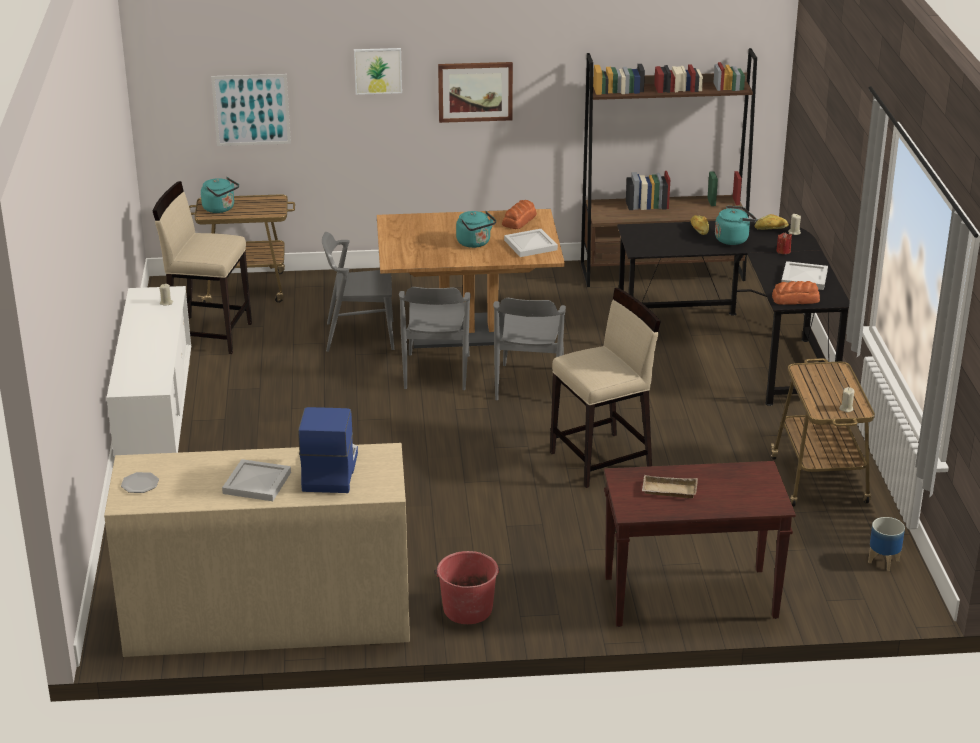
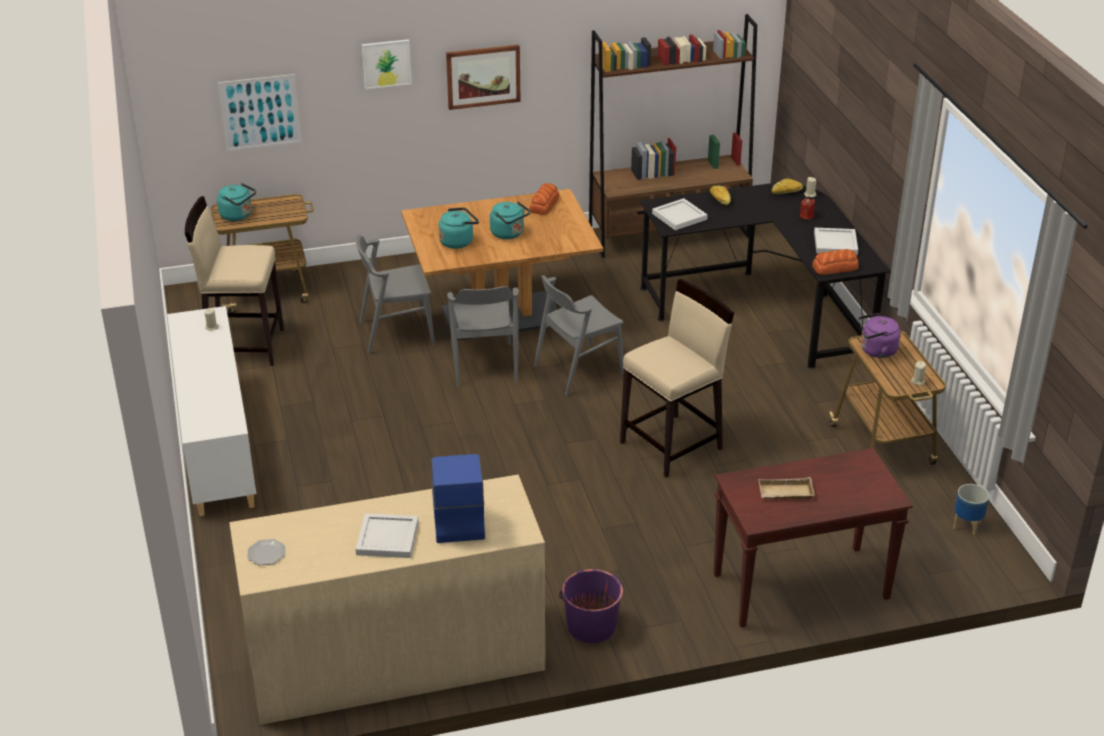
camera: 10 degrees left, 5 degrees up
(467, 609) = (591, 626): red bucket -> purple bucket
(529, 384) = (578, 369): grey chair -> grey chair turned 60 degrees clockwise
(531, 244) = (564, 230): white tray -> white tray (679, 216)
(733, 239) = (755, 207): turquoise kettle -> turquoise kettle (458, 241)
(812, 378) = (876, 351): none -> purple kettle

